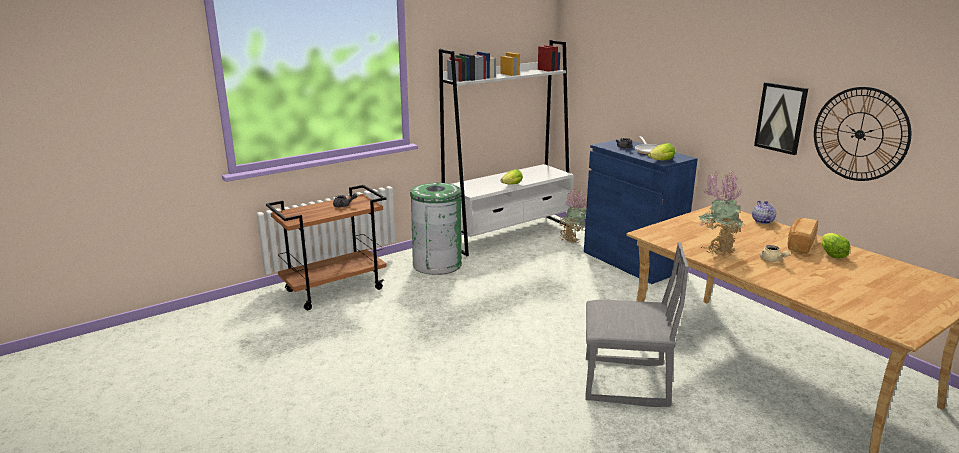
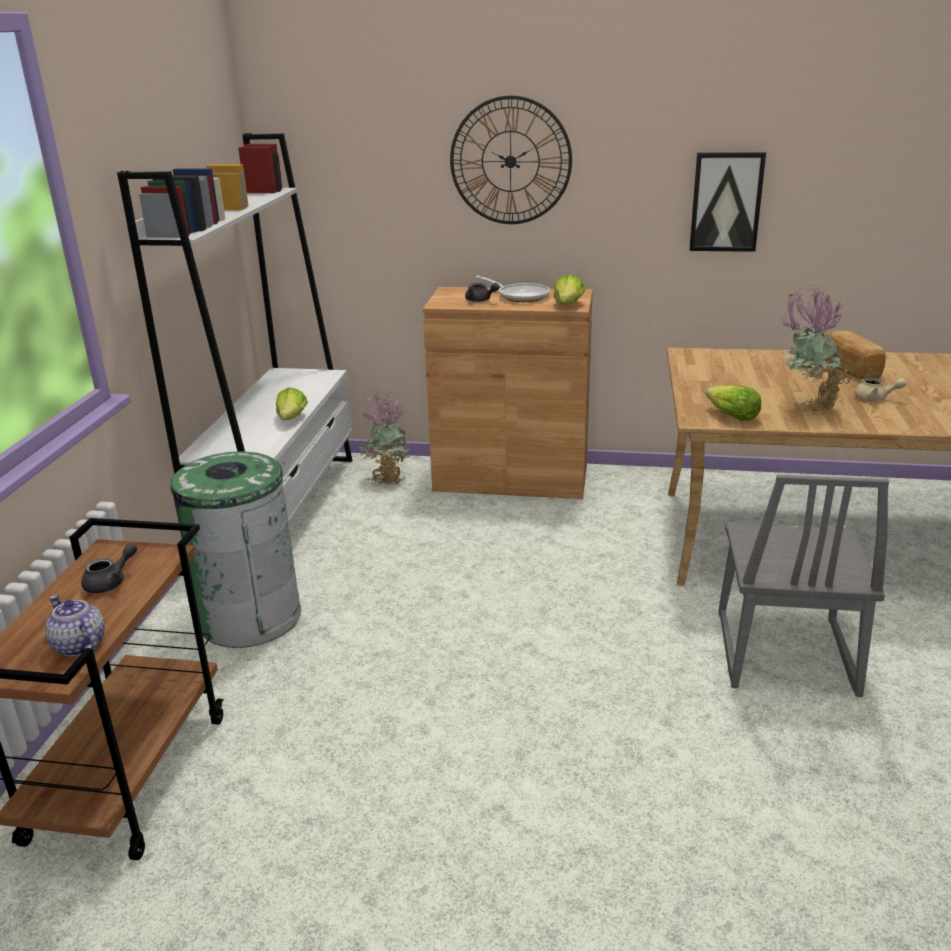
camera: 45 degrees left, 5 degrees up
(625, 383) = (783, 654): grey chair -> grey chair turned 135 degrees clockwise
(631, 261) = (511, 478): blue cabinet -> brown cabinet
(762, 221) = (757, 354): teapot -> teapot (78, 645)
(831, 254) = (891, 368): lettuce -> lettuce (731, 416)
(860, 134) = (845, 204): wall clock -> wall clock (510, 161)

